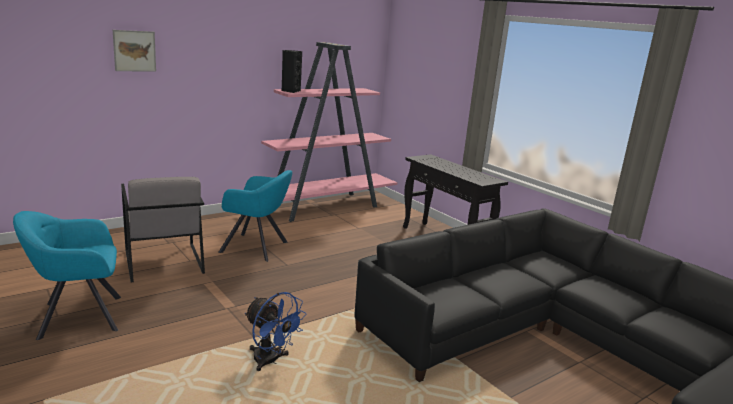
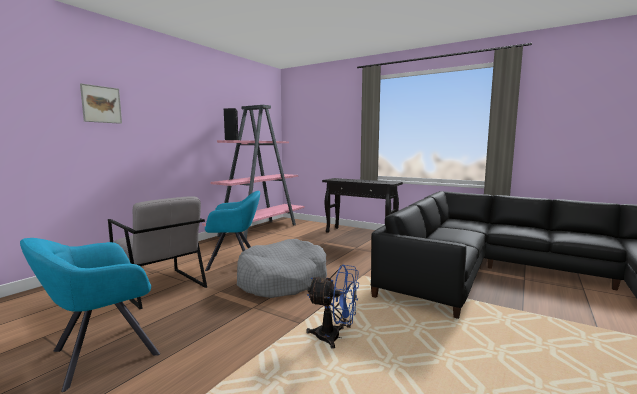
camera: 20 degrees left, 10 degrees down
(284, 284) = (282, 280): none -> grey dog bed

